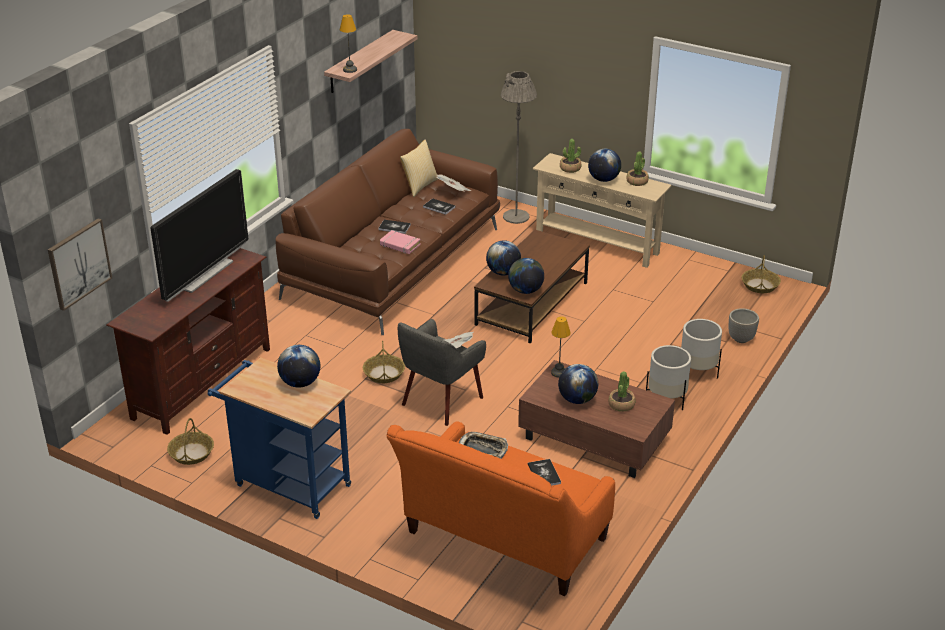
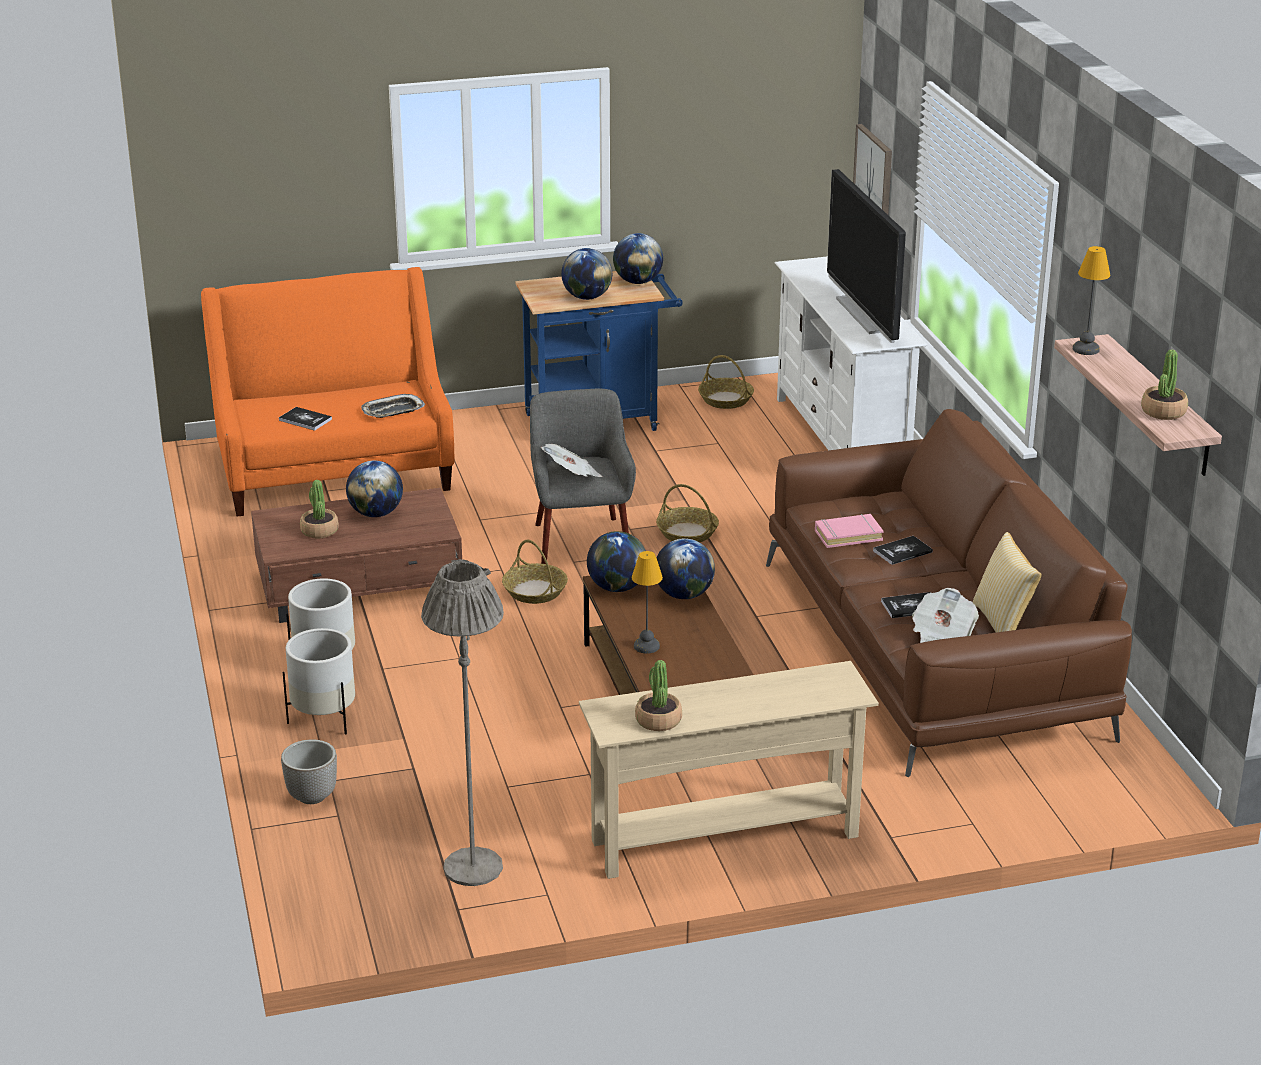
camera: 135 degrees right, 5 degrees down
(202, 382) = (842, 442): brown tv stand -> white tv stand
(516, 217) = (922, 816): grey floor lamp -> grey floor lamp (473, 867)
(559, 372) = (434, 528): table lamp -> table lamp (646, 646)
(570, 168) = (795, 689): potted plant -> potted plant (1163, 411)
(603, 179) = (713, 696): globe -> globe (638, 282)
(760, 285) = (375, 908): basket -> basket (534, 591)

